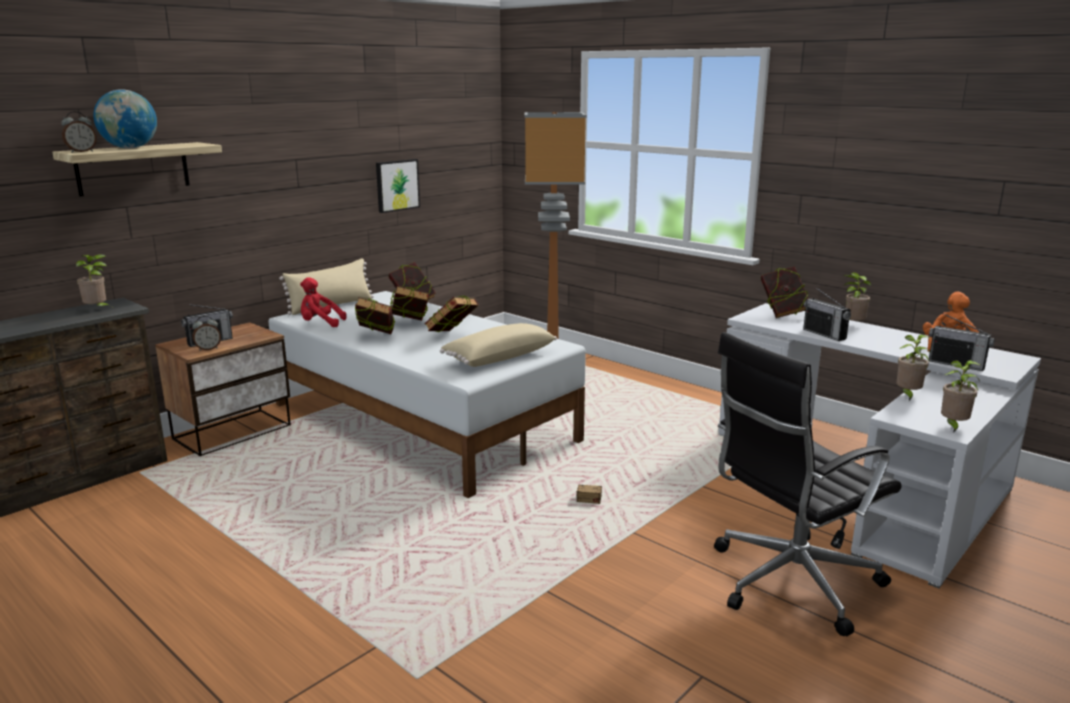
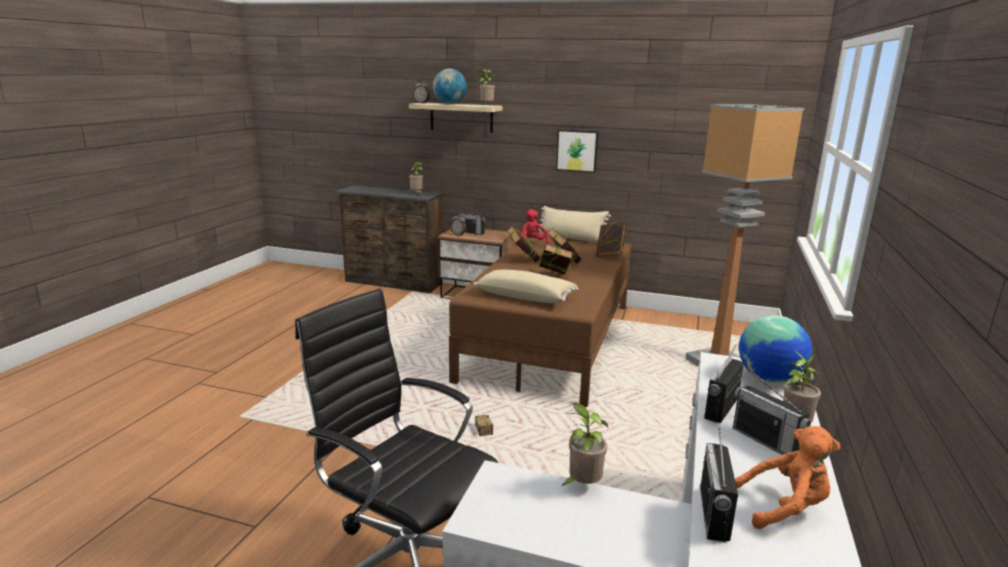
camera: 65 degrees right, 0 degrees up
(397, 185) = (663, 160): picture -> picture (577, 150)
(422, 421) = (551, 340): white bed -> brown bed
(783, 314) = (769, 379): book -> globe
(871, 335) = (765, 441): none -> radio
(953, 426) = (495, 520): potted plant -> potted plant (486, 106)

